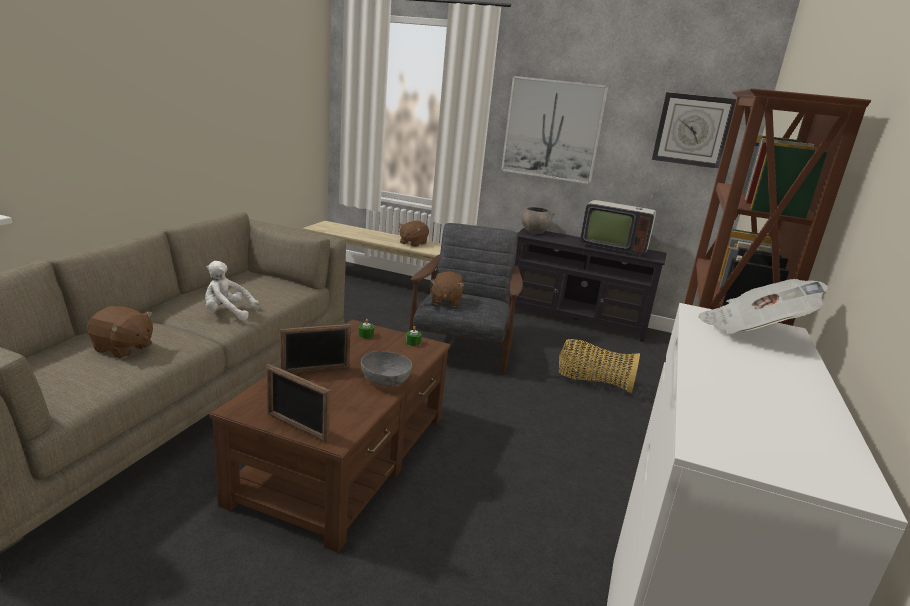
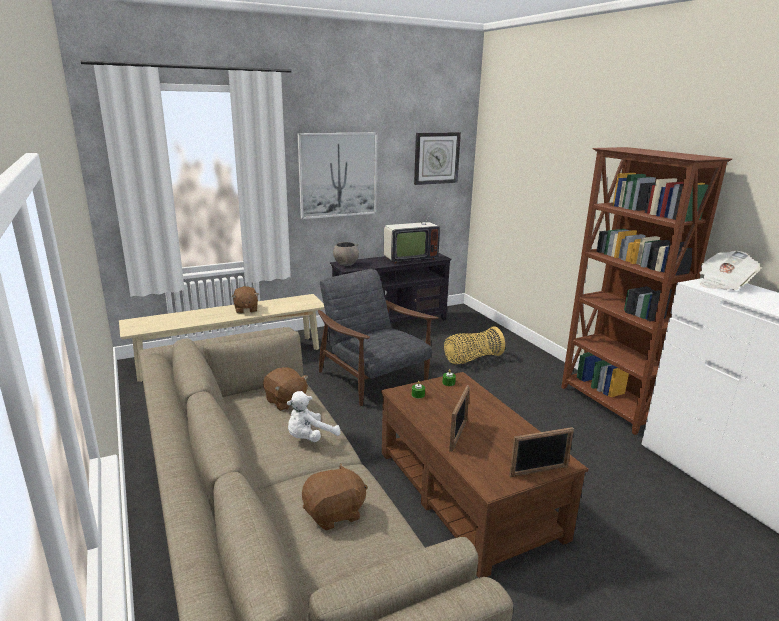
camera: 45 degrees left, 0 degrees up
(385, 380) = (497, 414): grey bowl -> none
(445, 301) = (376, 345): brown plush toy -> brown plush toy (285, 401)

